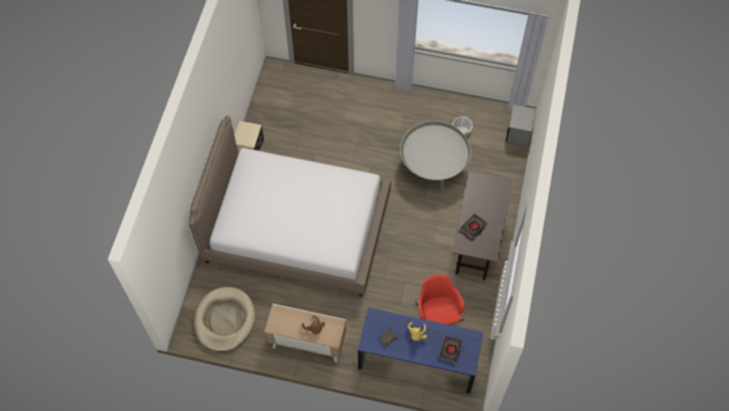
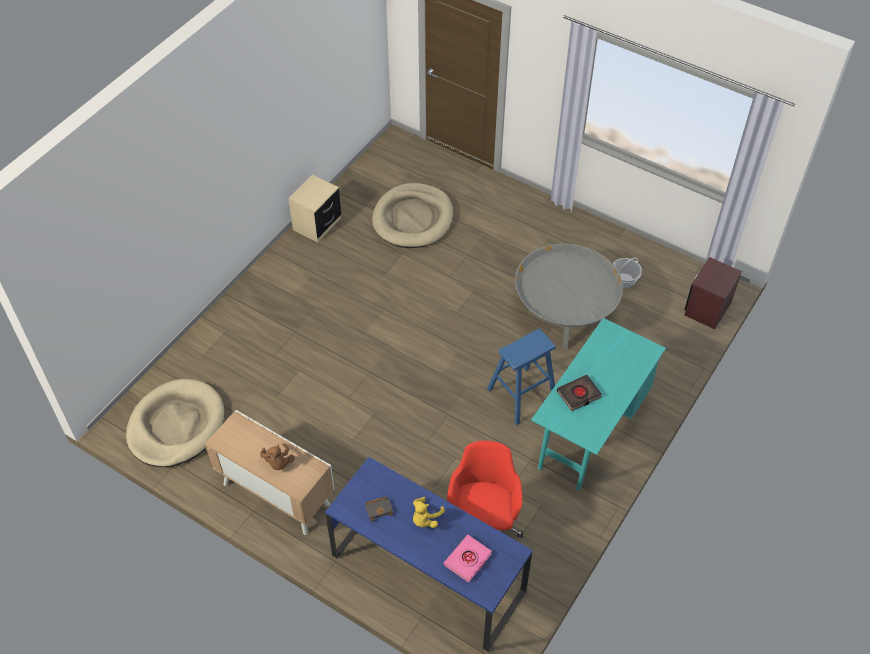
camera: 20 degrees right, 10 degrees down
(297, 228) = (334, 338): bed -> none
(311, 127) = (413, 218): none -> beige dog bed
(428, 229) = (522, 395): none -> blue stool
(450, 350) = (468, 560): black book -> pink book
(477, 240) = (590, 431): brown desk -> turquoise desk
(518, 134) = (707, 308): grey nightstand -> brown nightstand

